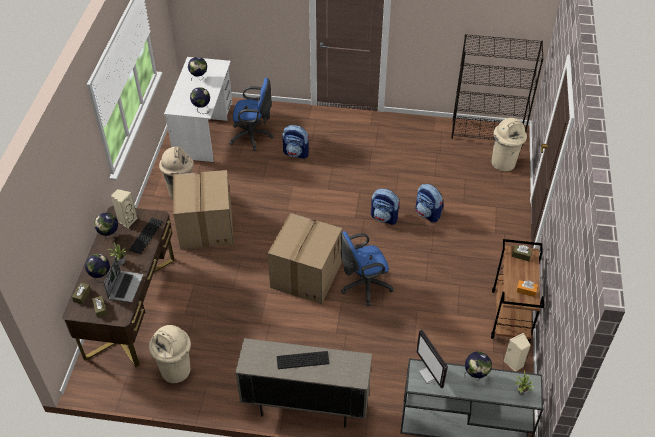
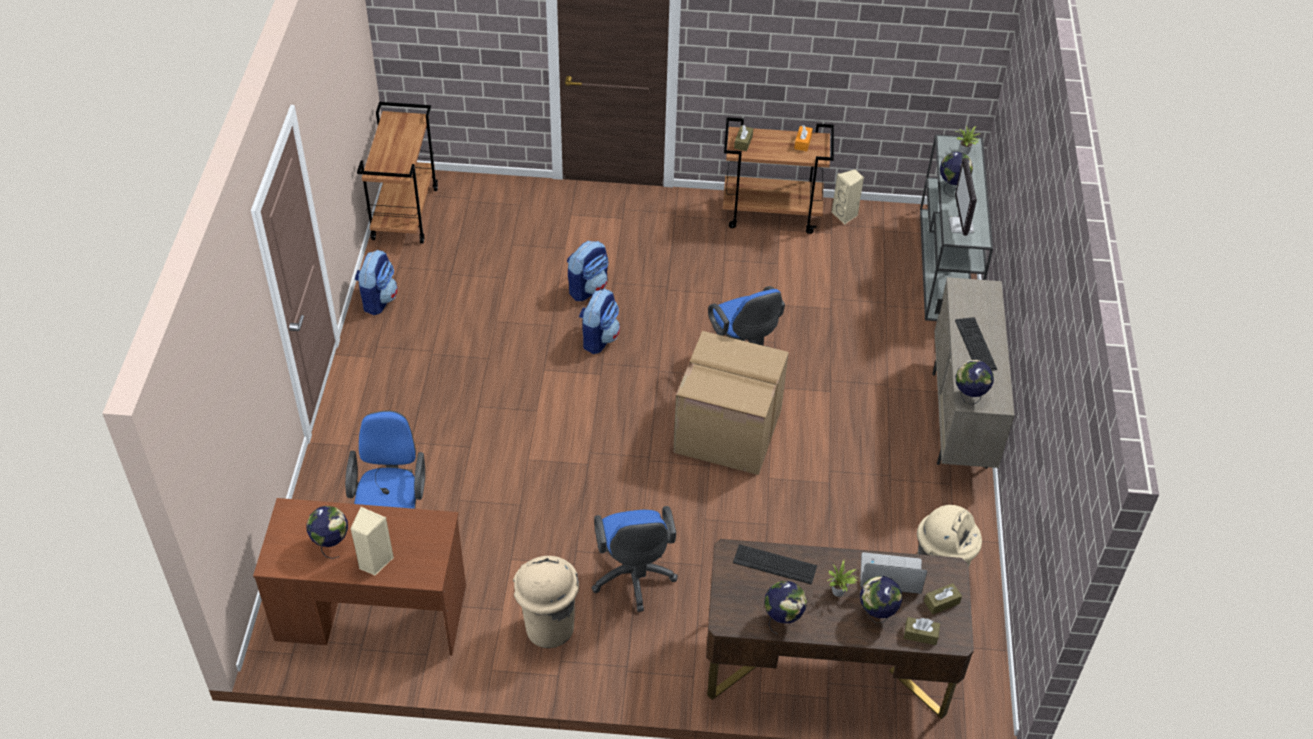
camera: 95 degrees left, 0 degrees up
(127, 220) = (743, 599): beige speaker -> beige speaker (374, 562)
(201, 109) = (430, 528): globe -> globe (969, 397)
(204, 130) = (371, 612): white desk -> brown desk
(205, 226) = (633, 578): cardboard box -> blue office chair
(296, 153) = (444, 458): backpack -> backpack (378, 299)
(430, 374) = (961, 226): monitor -> monitor turned 120 degrees clockwise
(487, 132) = (404, 213): black bookcase -> brown cart
(503, 163) = (476, 200): beige trash can -> none

